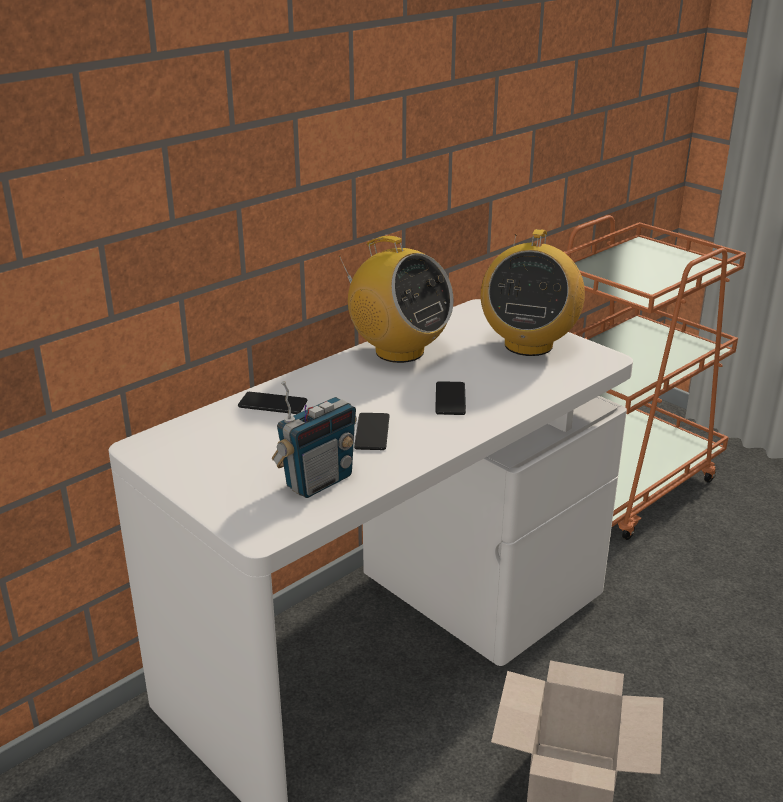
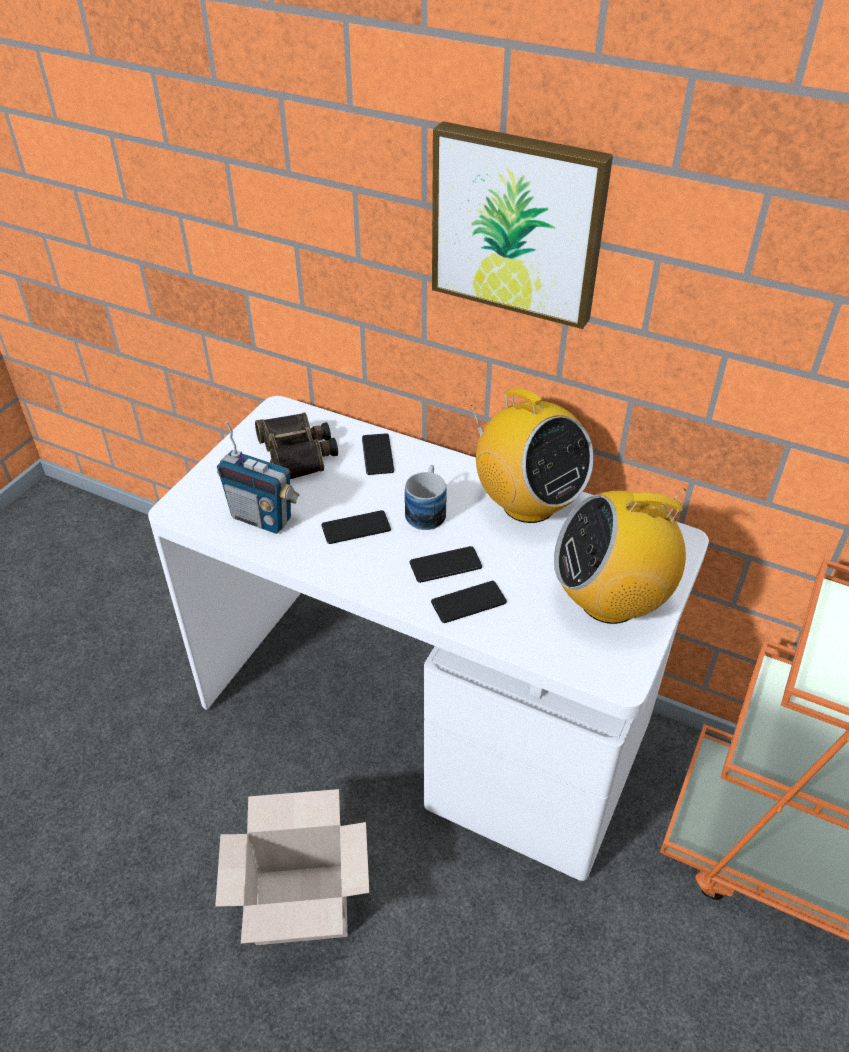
camera: 70 degrees right, 15 degrees up
(230, 446) = (298, 454): none -> binoculars
(318, 106) = (518, 223): none -> picture
(373, 394) = (427, 510): none -> mug
(398, 351) = (527, 504): radio -> radio turned 60 degrees counterclockwise
(500, 398) = (468, 602): none -> phone

